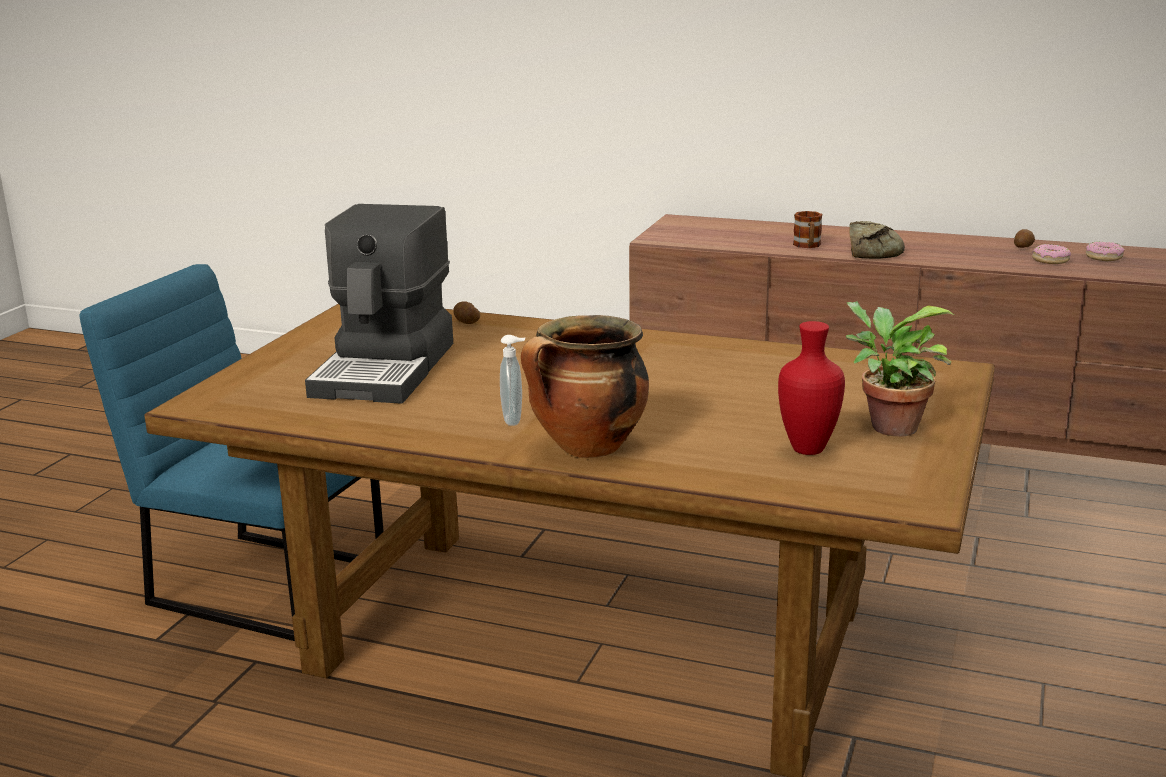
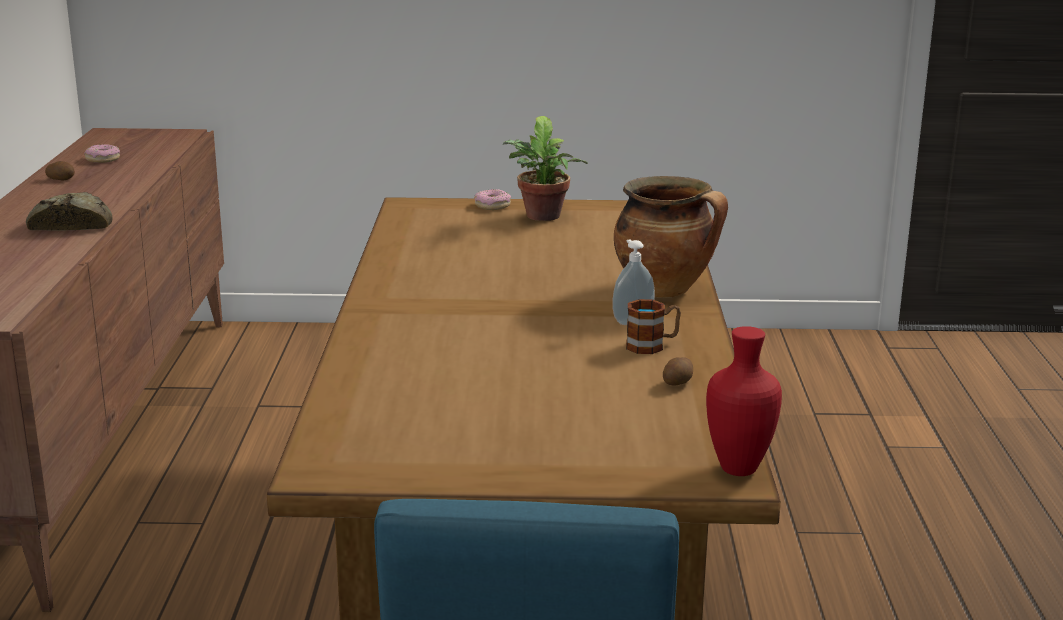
camera: 110 degrees left, 0 degrees up
(387, 369) = (544, 398): coffee machine -> none
(466, 322) = (356, 389): potato -> potato (678, 383)
(806, 450) = (605, 234): red vase -> red vase (741, 469)
(807, 246) = (45, 249): mug -> mug (652, 345)
(1050, 260) = (113, 172): donut -> donut (492, 205)

